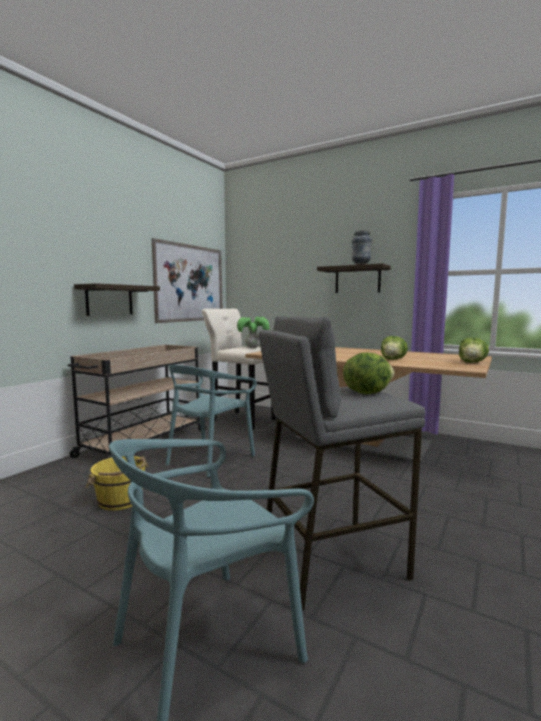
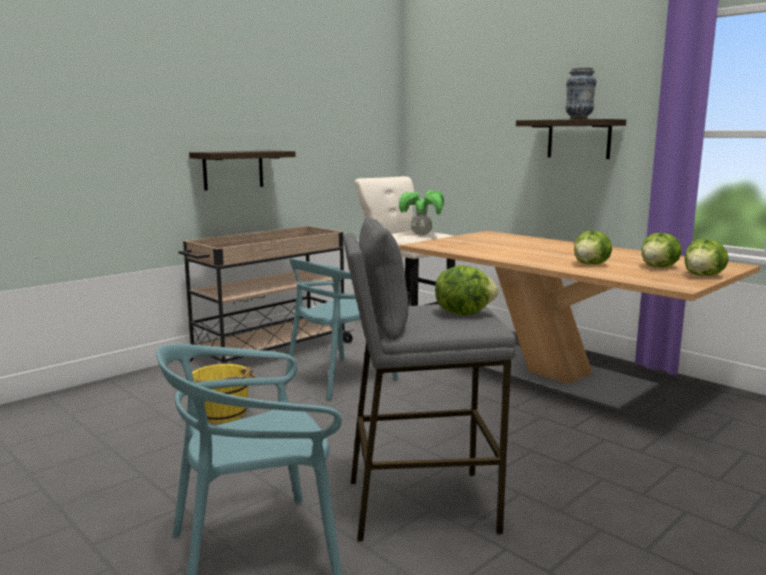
camera: 15 degrees right, 5 degrees up
(190, 283) = (347, 141): picture -> none
(437, 359) = (659, 267): none -> lettuce

